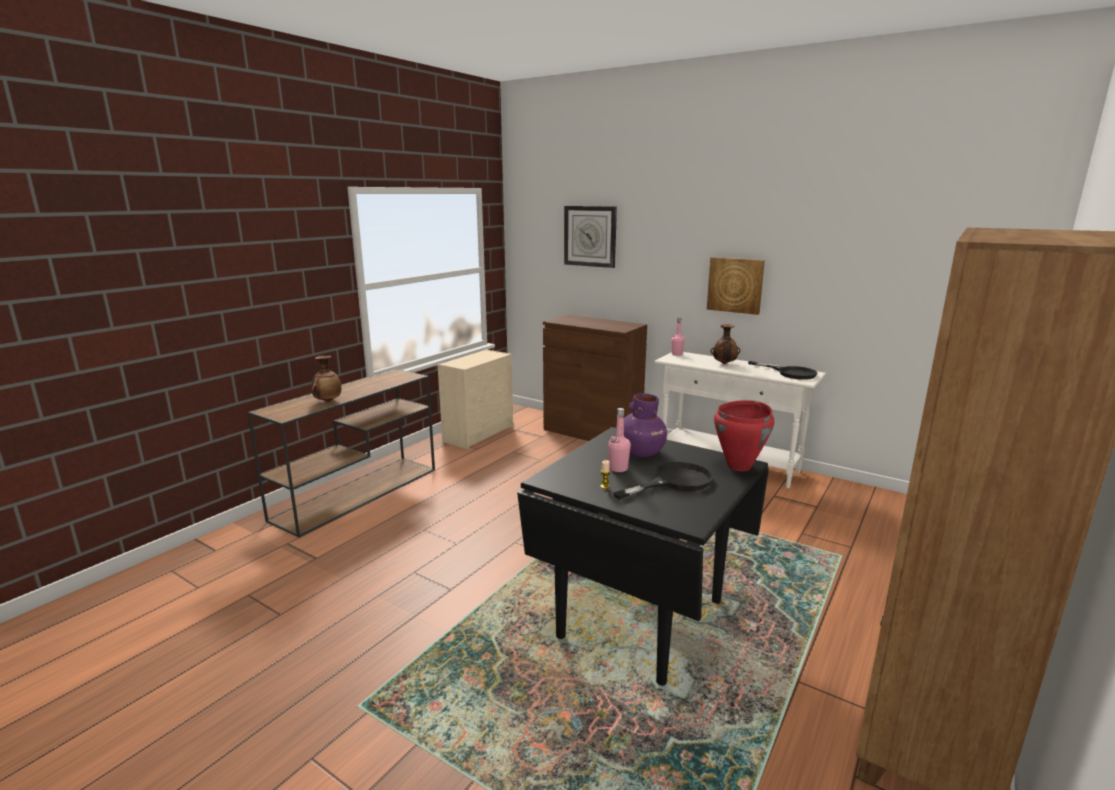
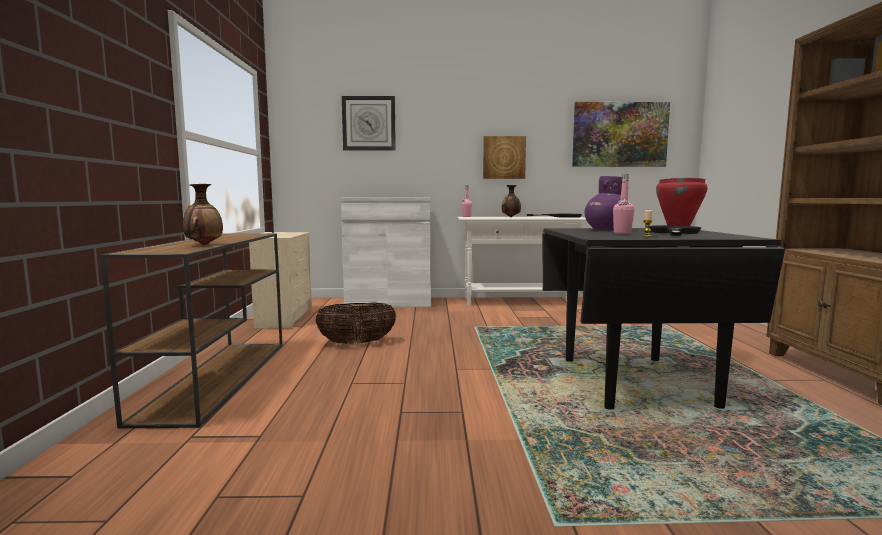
camera: 35 degrees left, 10 degrees down
(488, 483) = (357, 343): none -> basket
(592, 432) = (389, 302): brown cabinet -> white cabinet
(905, 265) = (619, 134): none -> picture

